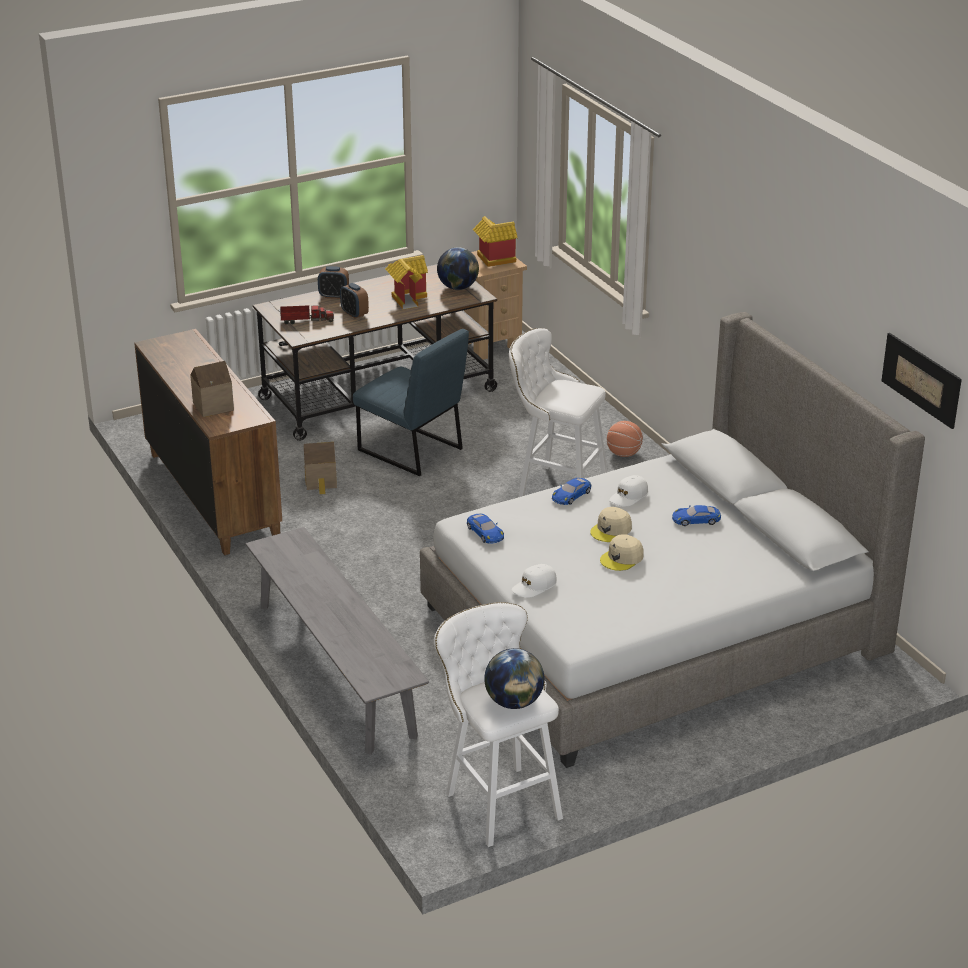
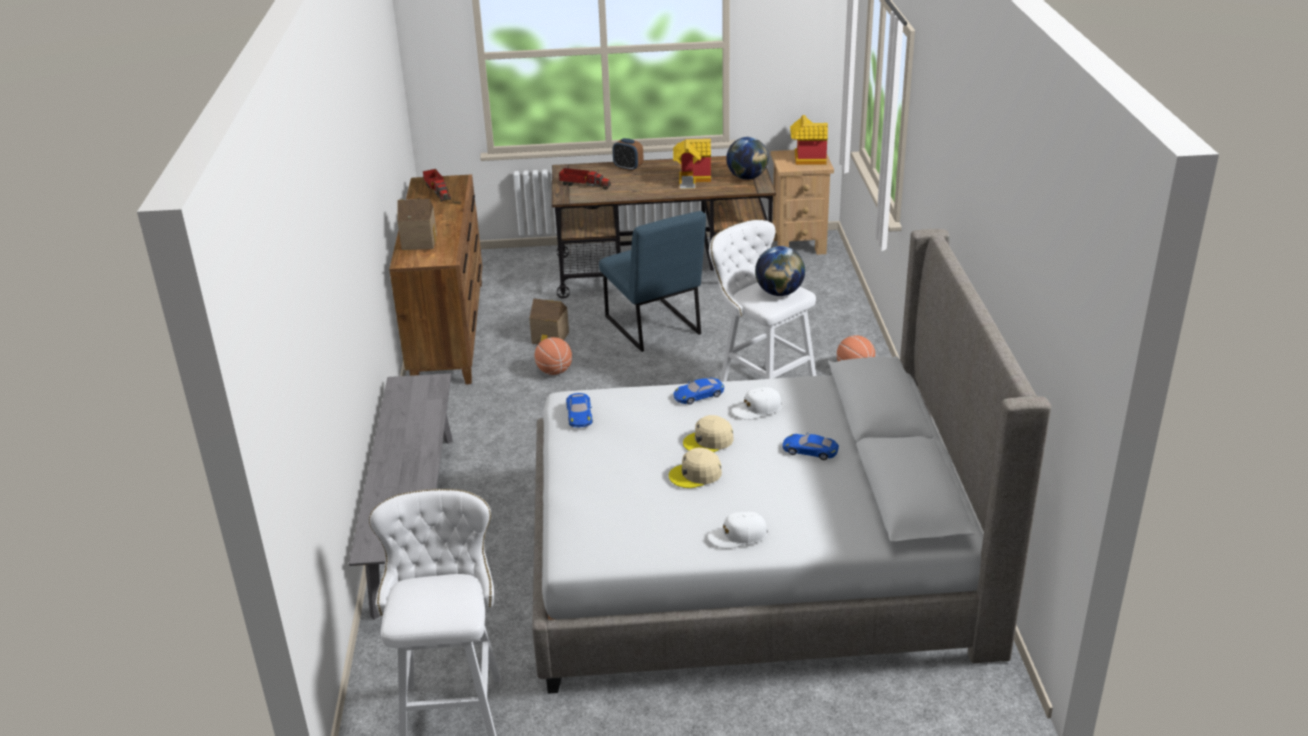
camera: 25 degrees right, 0 degrees up
(178, 351) = (438, 191): none -> toy truck
(351, 511) = (554, 371): none -> basketball
(354, 314) = (632, 186): alarm clock -> none
(514, 702) = (435, 609): globe -> globe (779, 293)
(534, 586) = (580, 483): white cap -> white cap (737, 536)
(921, 379) = (1061, 332): picture -> none

